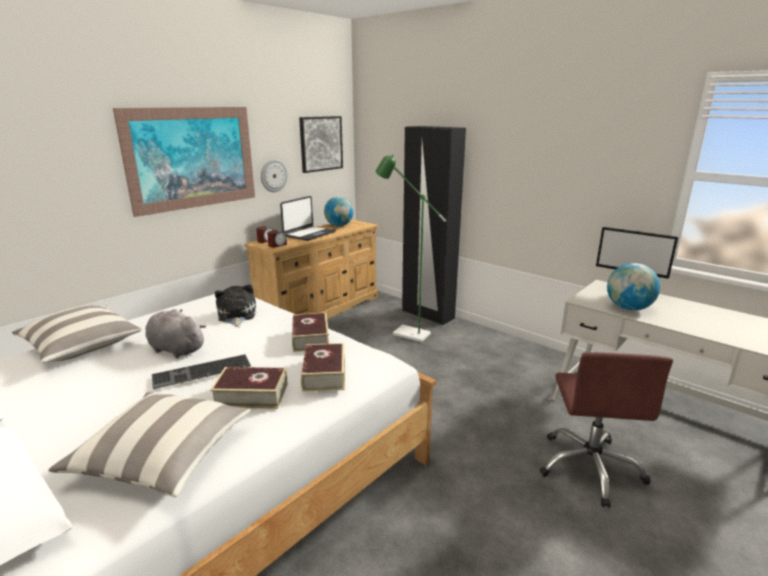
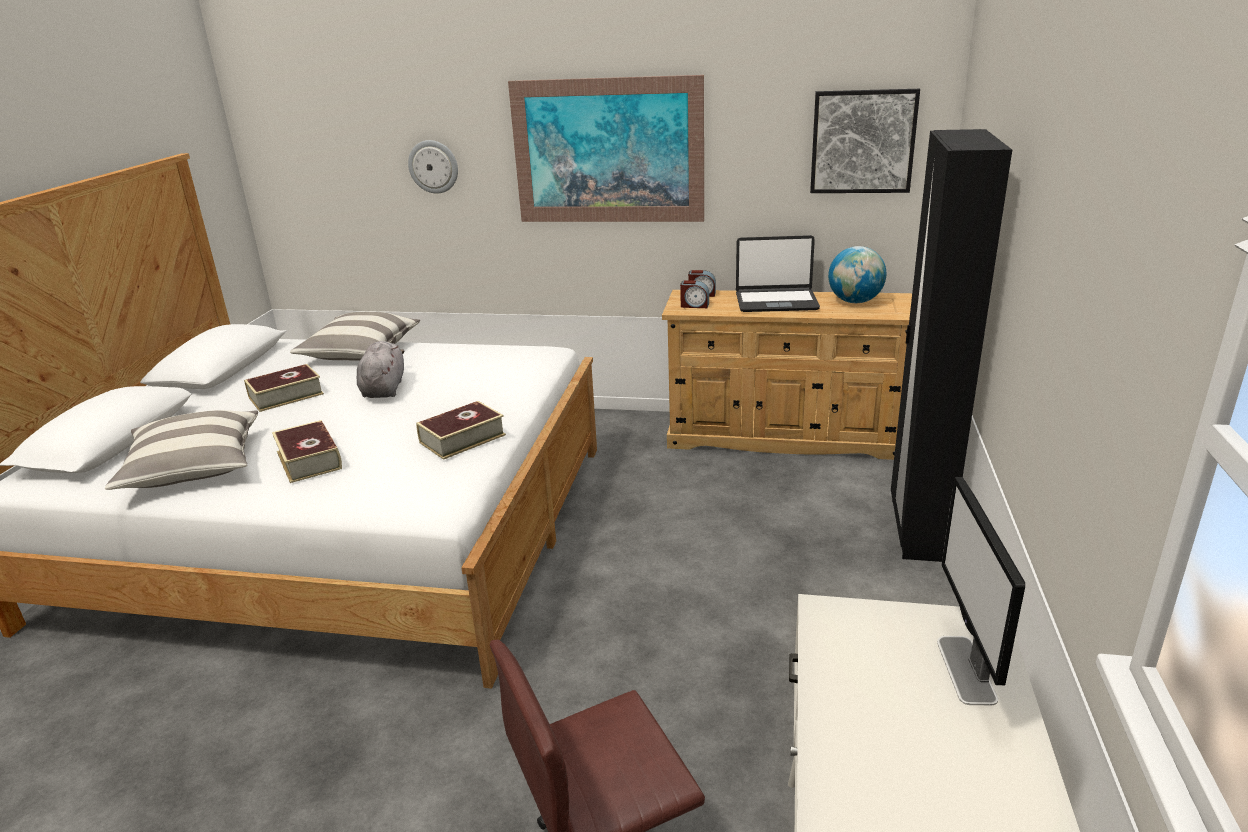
camera: 60 degrees right, 5 degrees up
(201, 372) = (337, 419): keyboard -> none
(236, 316) = (488, 380): plush toy -> none
(273, 175) = (747, 190): wall clock -> wall clock (433, 166)
(324, 374) = (372, 478): book -> book (286, 396)
(405, 332) = (818, 533): green floor lamp -> none
(628, 308) = (859, 685): globe -> none

